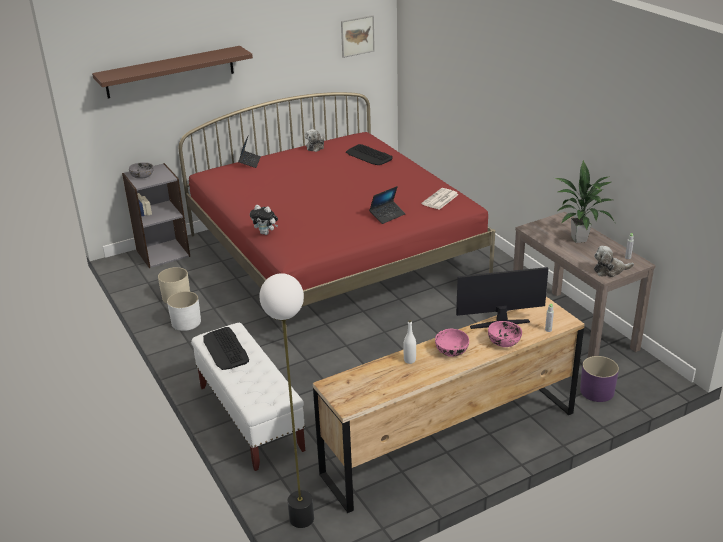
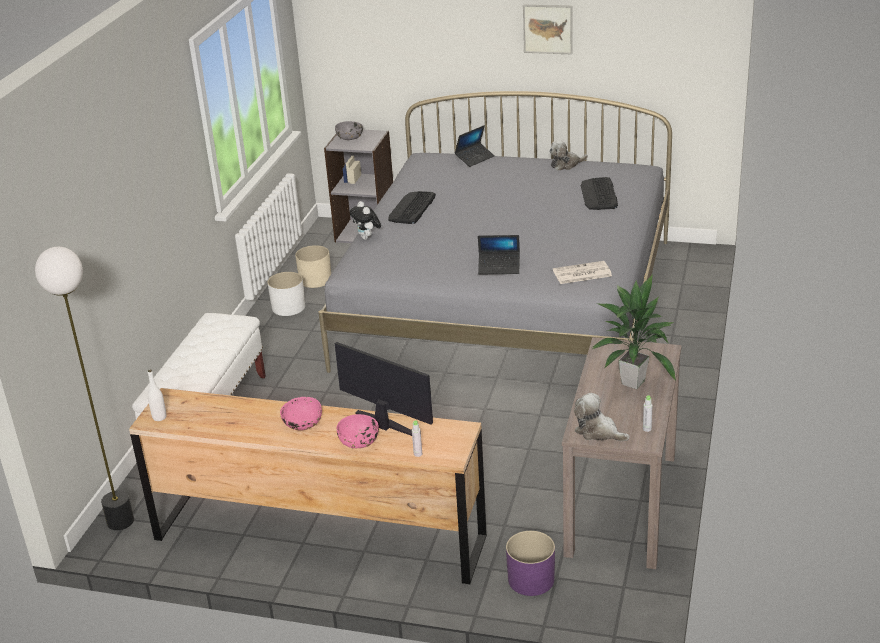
camera: 45 degrees right, 0 degrees up
(170, 72) = (405, 27): brown shelf -> none
(225, 349) = (206, 335): keyboard -> keyboard (412, 208)
(334, 255) = (509, 302): red bed -> grey bed
(357, 36) = (663, 35): picture -> picture (547, 29)
(409, 360) = (257, 412): white bottle -> white bottle (159, 417)

